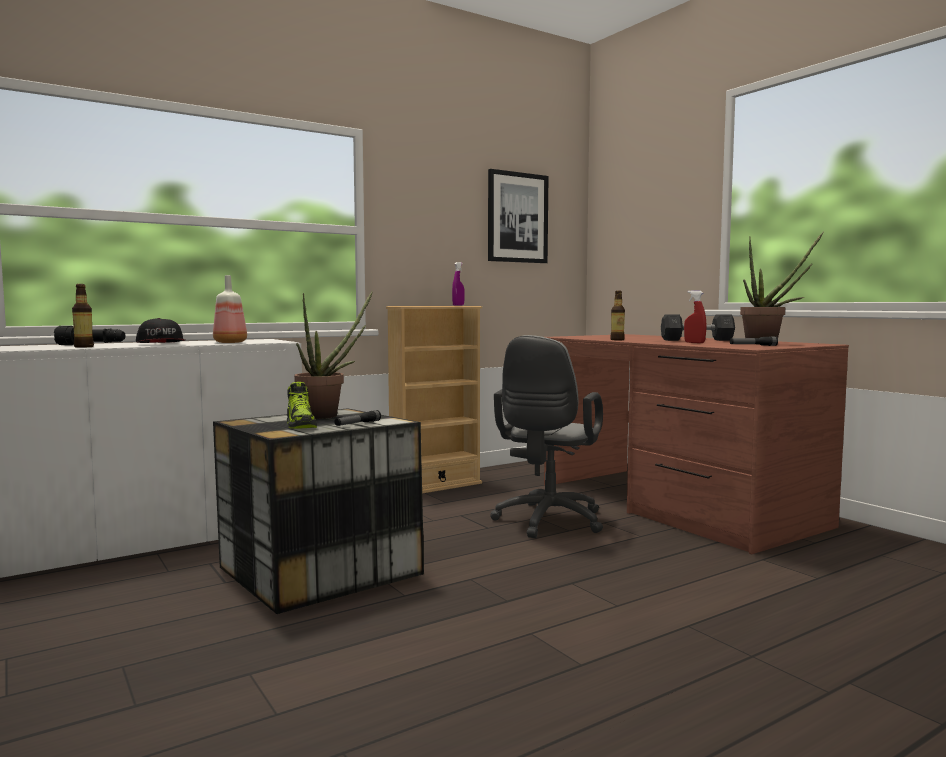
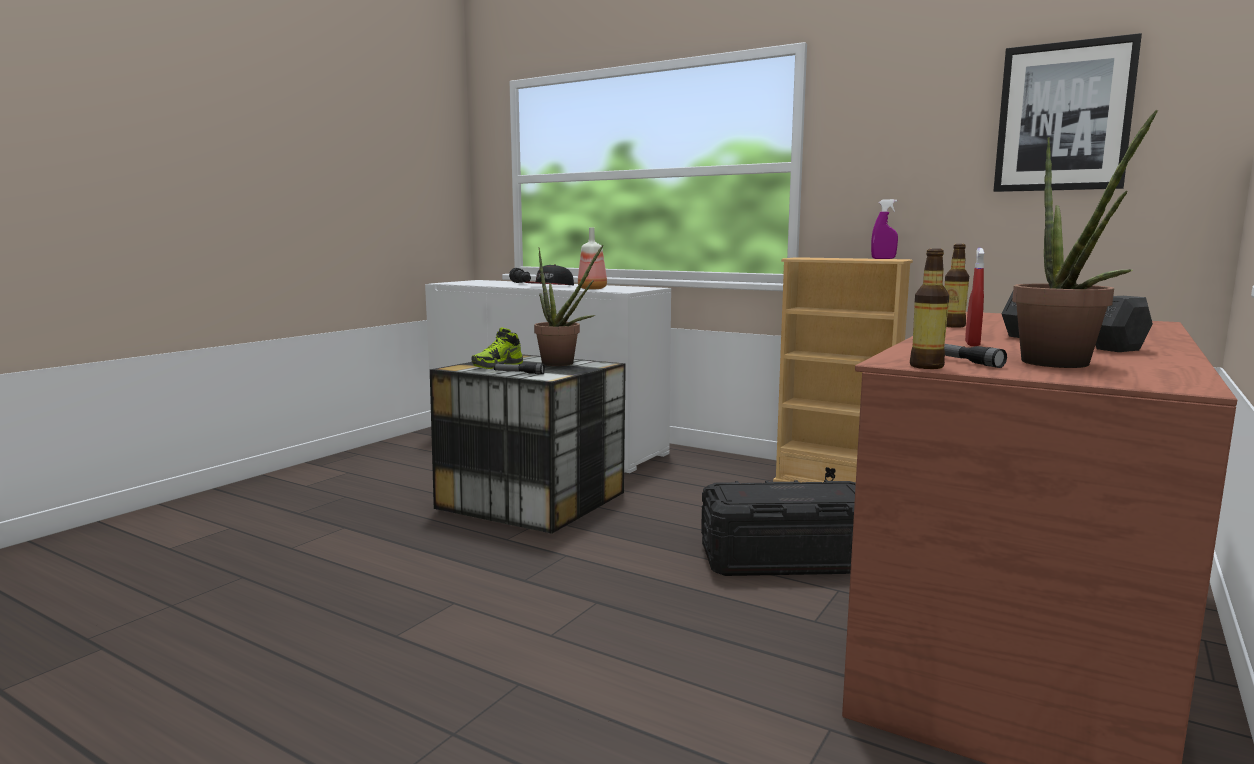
camera: 65 degrees right, 5 degrees up
(84, 347) = (500, 285): bottle -> bottle (926, 366)
(547, 522) = (787, 559): grey office chair -> black storage box

